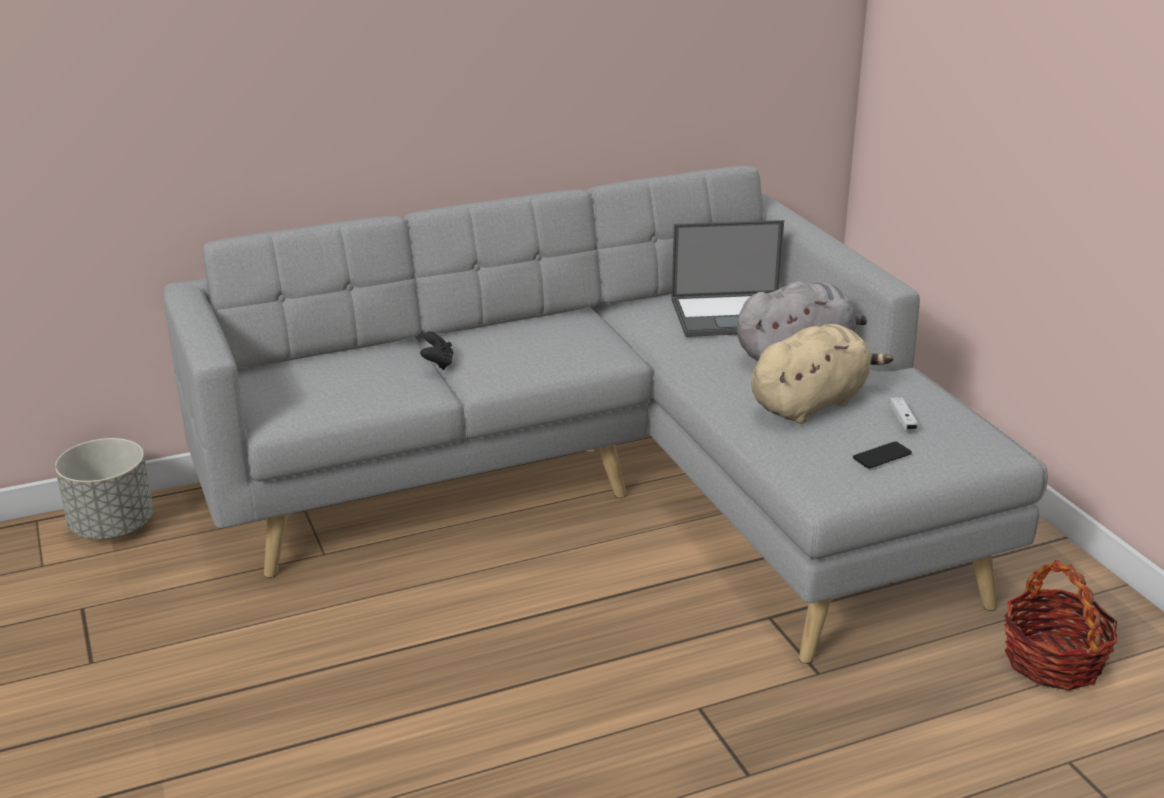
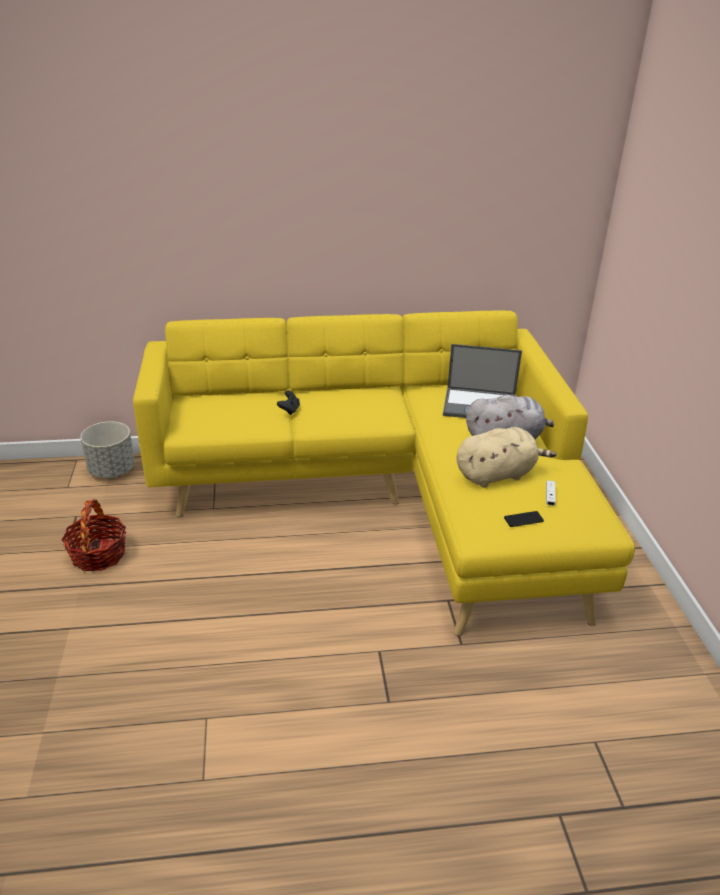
camera: 15 degrees right, 5 degrees up
(621, 498) = (394, 504): grey sofa -> yellow sofa
(1052, 661) = (615, 669): basket -> basket (98, 554)

